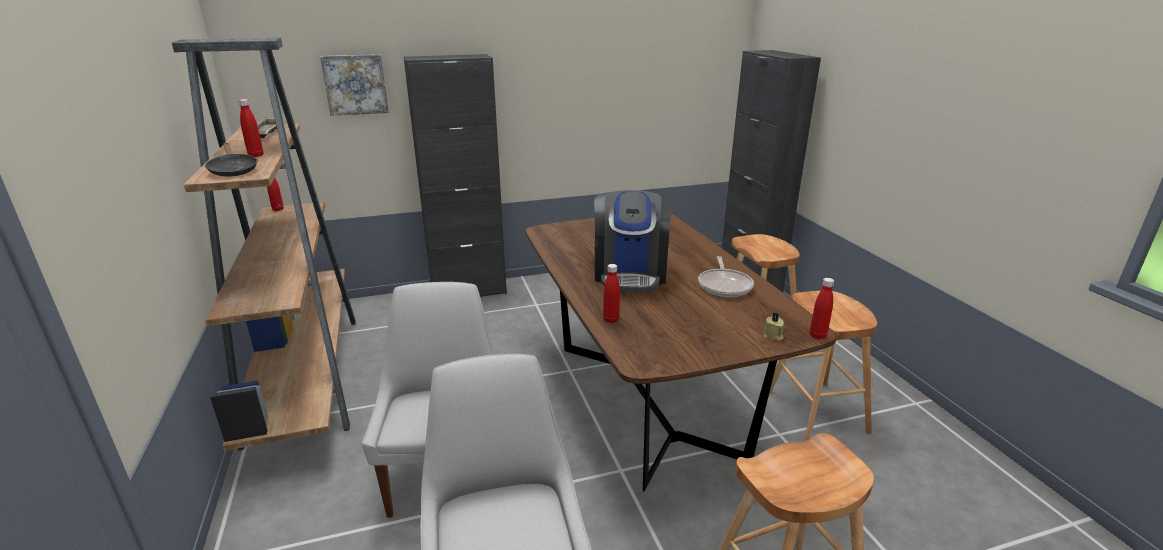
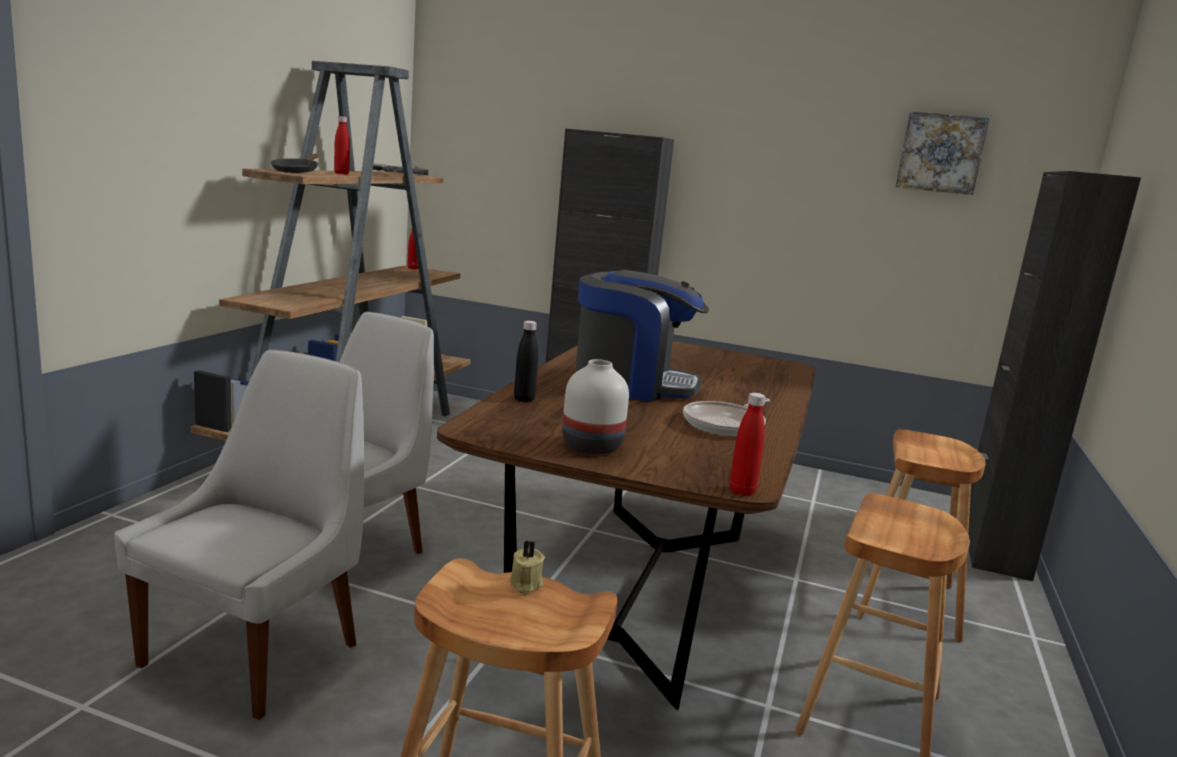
camera: 35 degrees right, 10 degrees down
(355, 84) = (527, 156): picture -> picture (940, 153)
(611, 319) = (524, 399): red bottle -> black bottle
(630, 274) = (632, 384): coffee machine -> coffee machine turned 120 degrees counterclockwise
(712, 341) = (593, 446): none -> white vase
(773, 336) = (679, 470): beige candle -> beige candle (525, 584)

